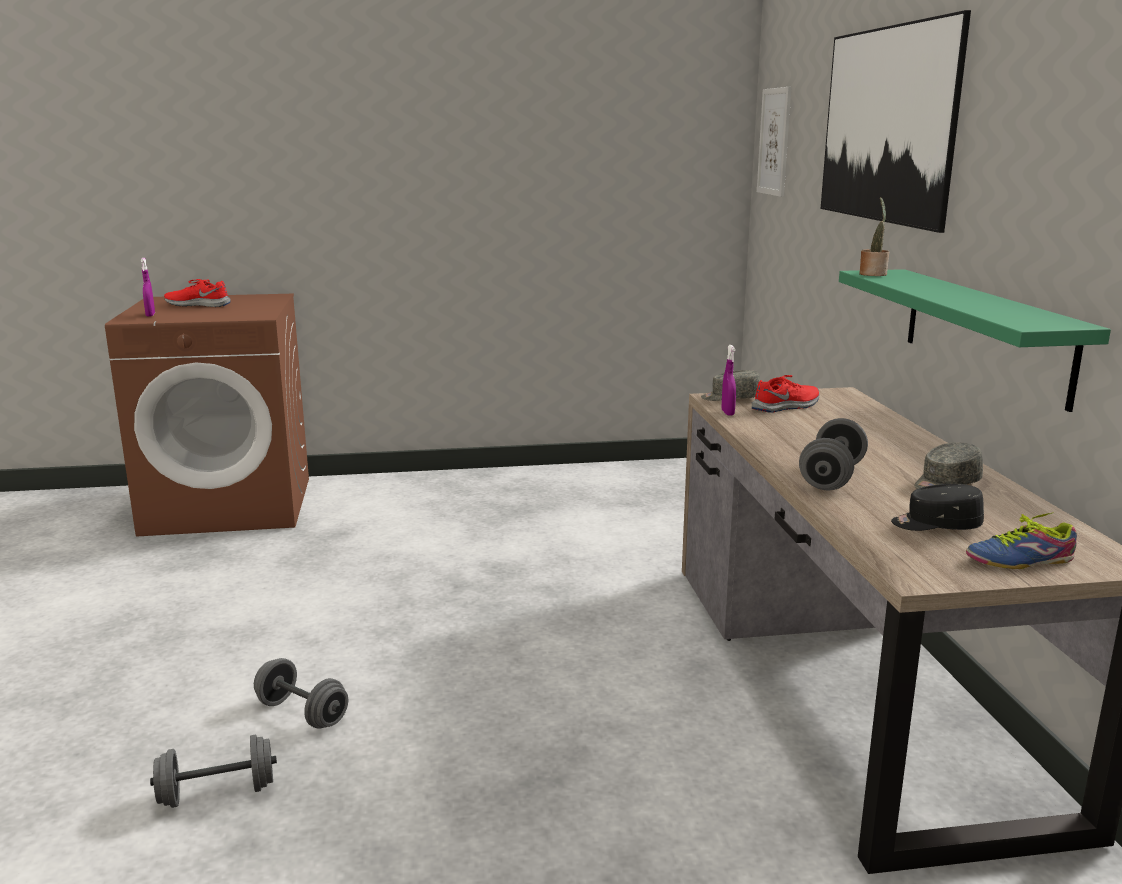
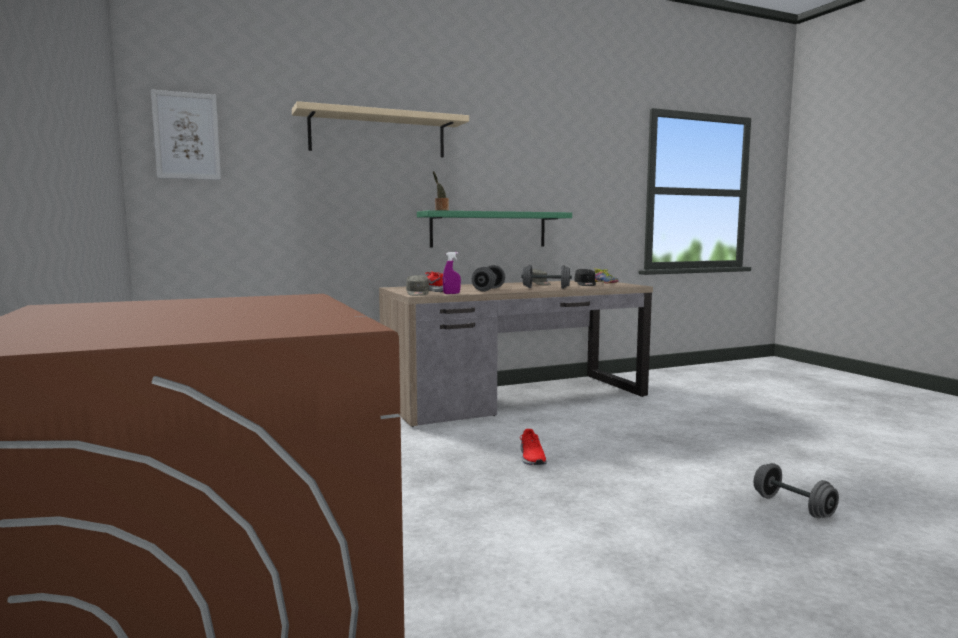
camera: 105 degrees left, 10 degrees down
(150, 315) = (289, 323): purple spray bottle -> none
(198, 305) = (151, 319): red shoe -> red shoe (531, 458)
(302, 713) = (693, 503): grey dumbbell -> grey dumbbell (488, 289)
(886, 125) = (378, 134): picture -> beige shelf

